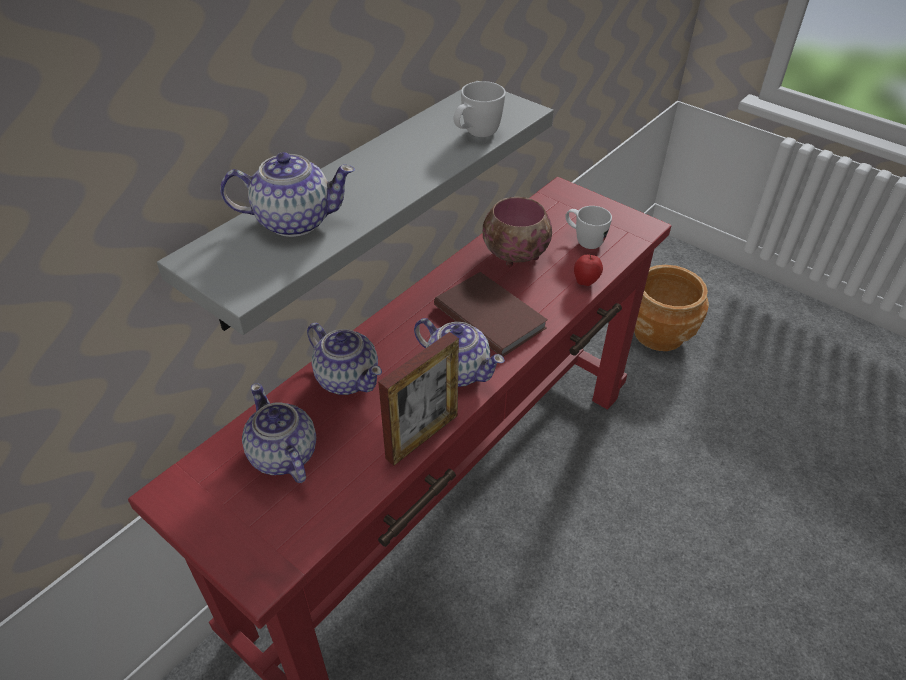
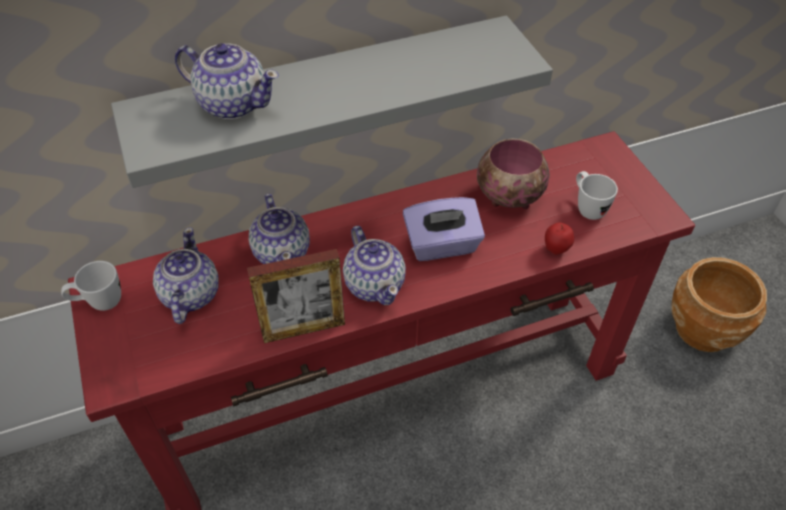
camera: 30 degrees right, 5 degrees up
(476, 135) = (453, 73): white mug -> white mug (99, 303)
(490, 315) = (442, 245): brown book -> purple tissue box

